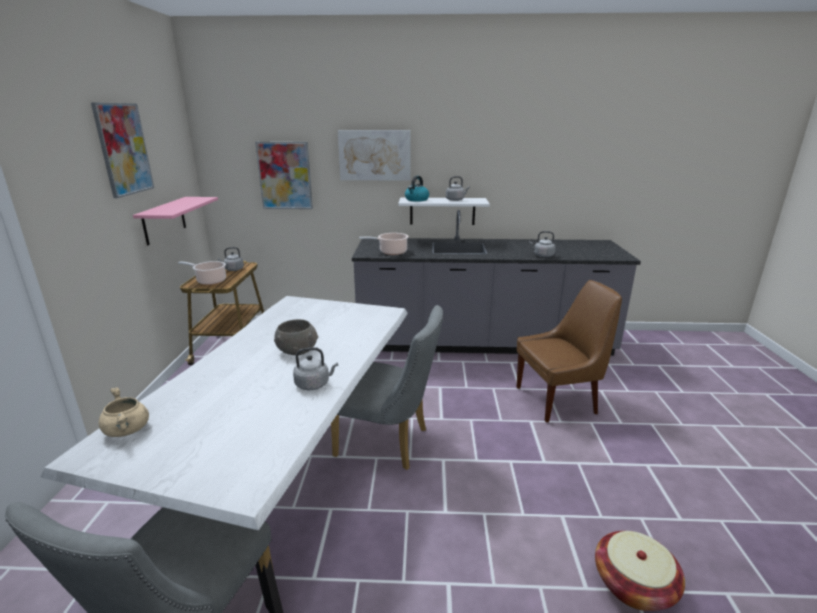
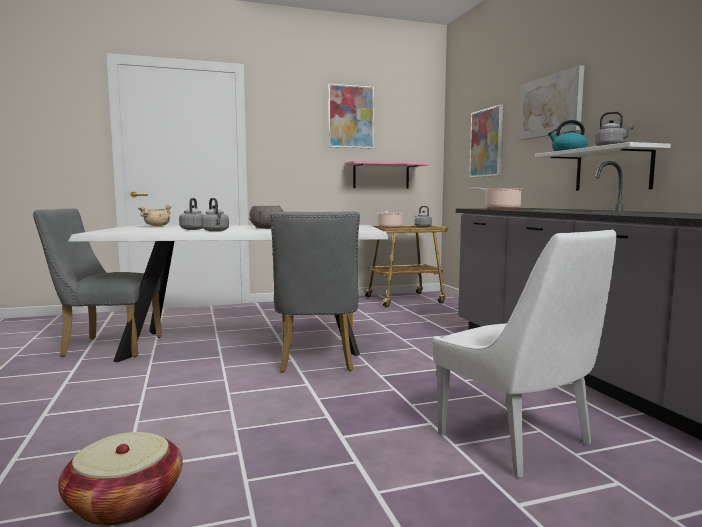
camera: 70 degrees right, 15 degrees down
(542, 255) = (654, 215): grey kettle -> grey kettle (193, 229)
(558, 400) = (518, 441): brown chair -> white chair

